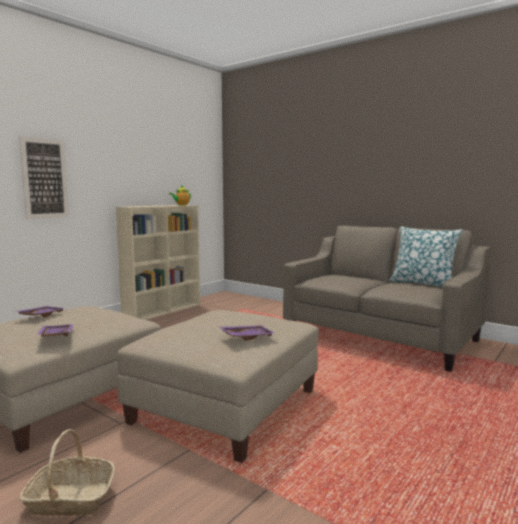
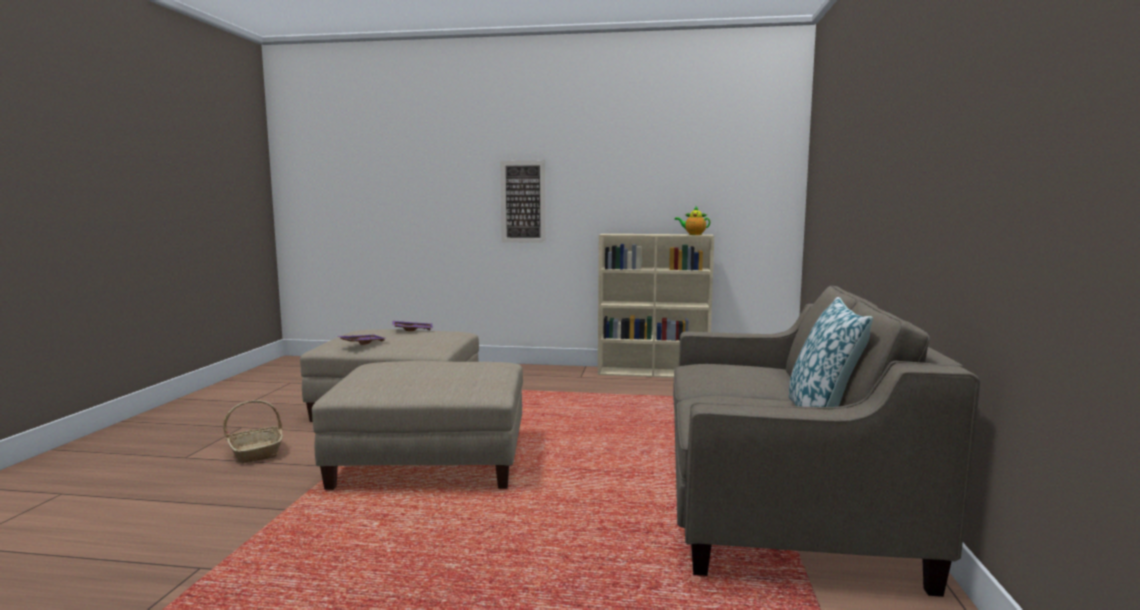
camera: 60 degrees right, 0 degrees up
(246, 337) = (407, 383): purple tray -> none

